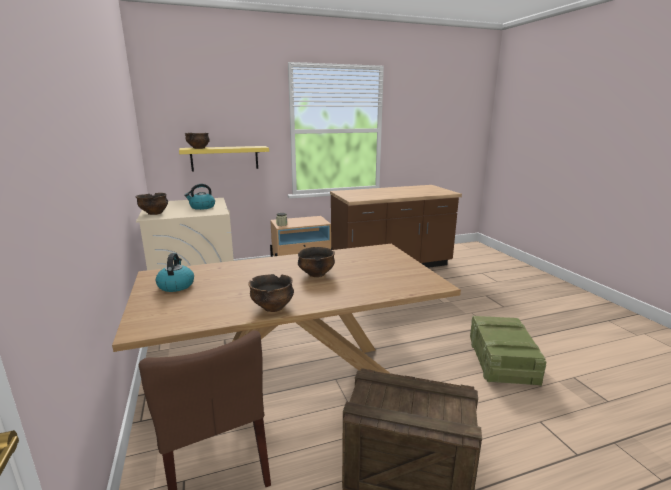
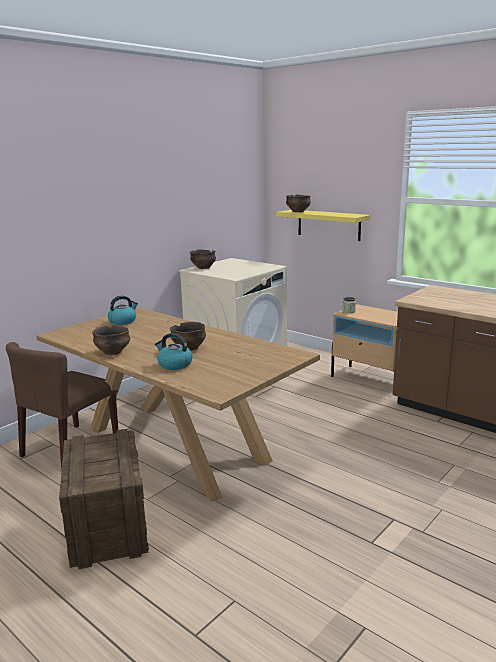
camera: 60 degrees right, 0 degrees up
(202, 207) = (241, 270): kettle -> kettle (174, 364)
(501, 361) = (335, 554): crate -> none

